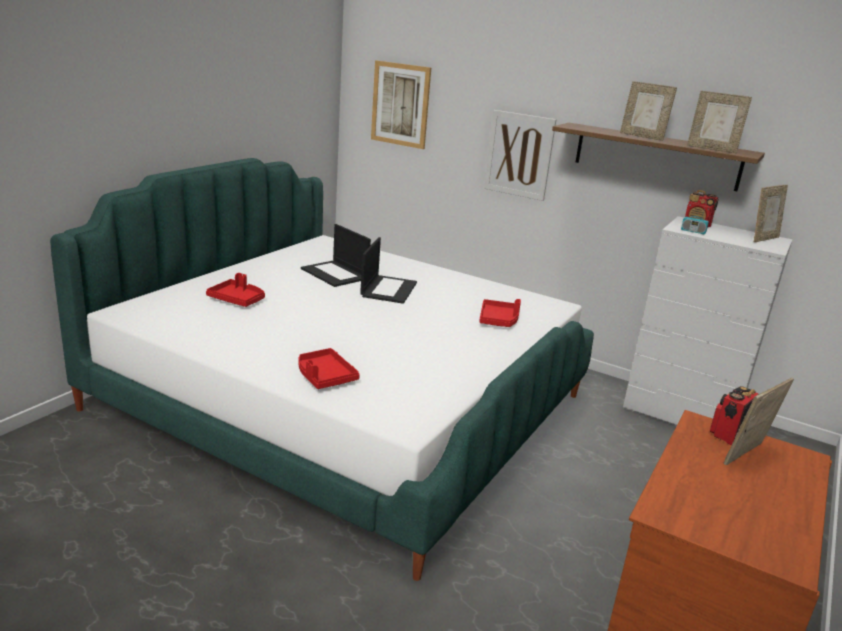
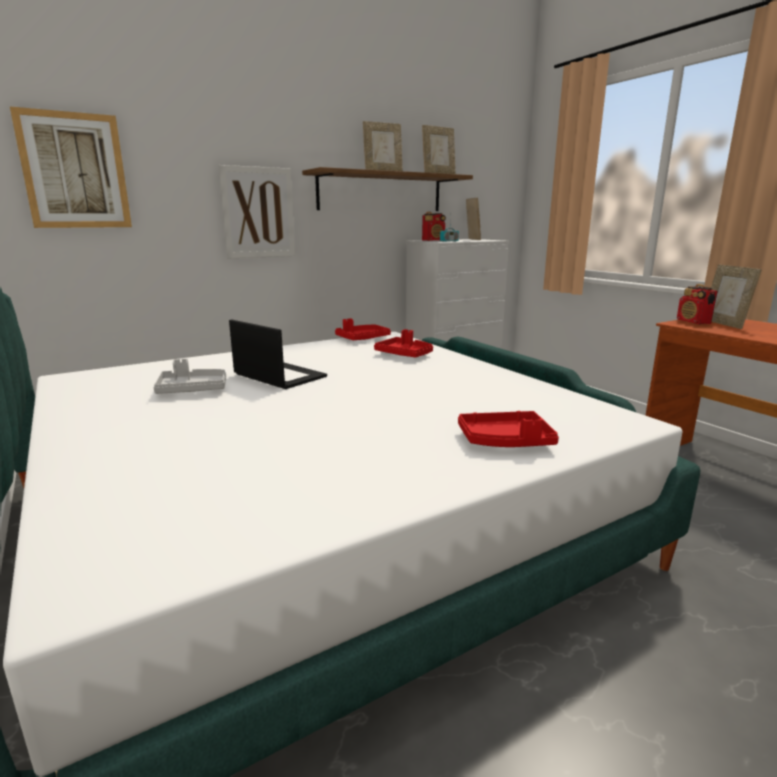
camera: 60 degrees left, 5 degrees down
(237, 300) = (192, 459): red tray -> red tray (362, 339)
(335, 274) = (192, 390): laptop -> grey tray

